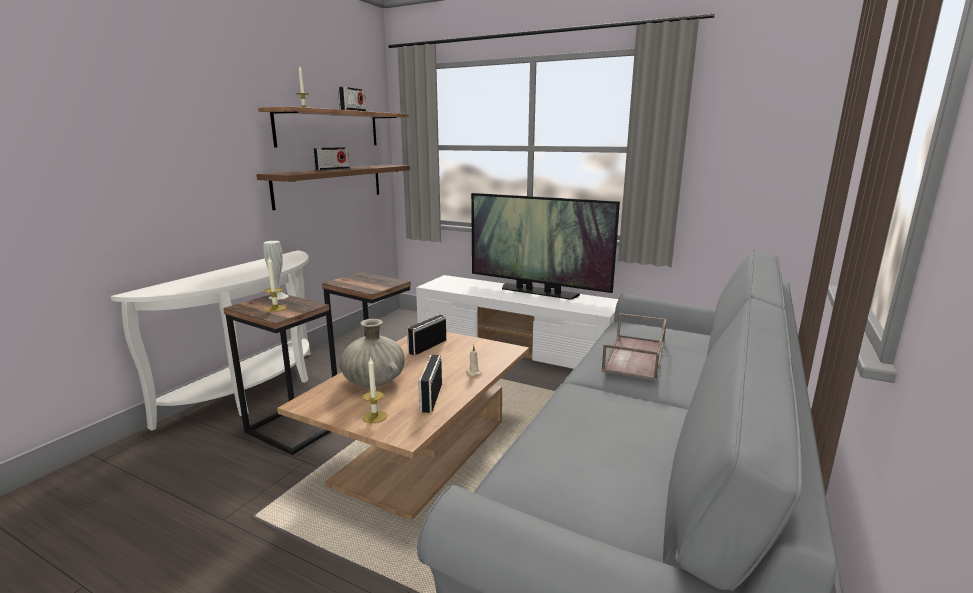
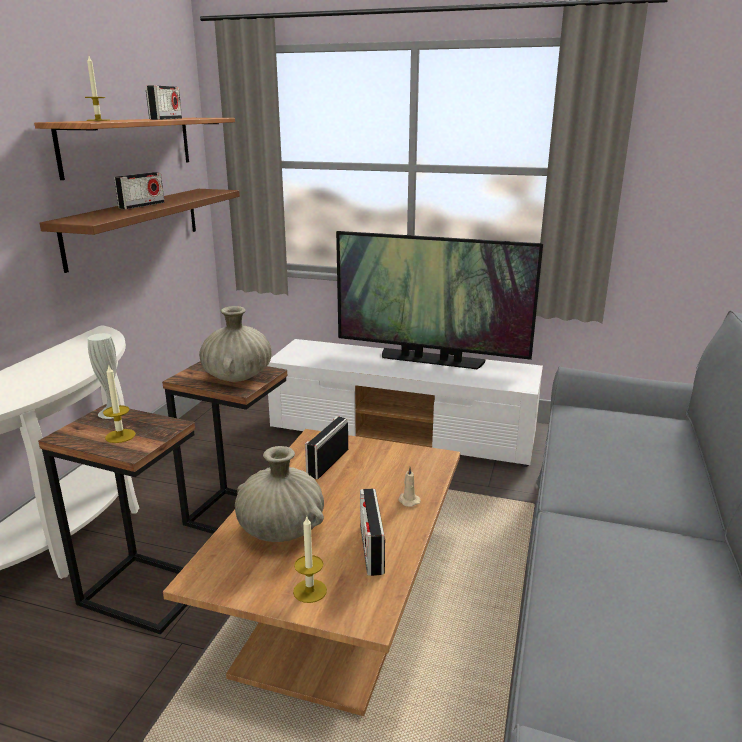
camera: 10 degrees left, 5 degrees up
(374, 283) = (238, 376): none -> beige vase
(635, 357) = (617, 465): brown tray -> none

